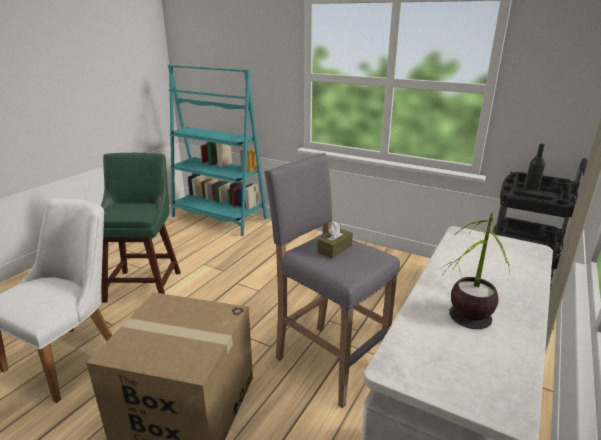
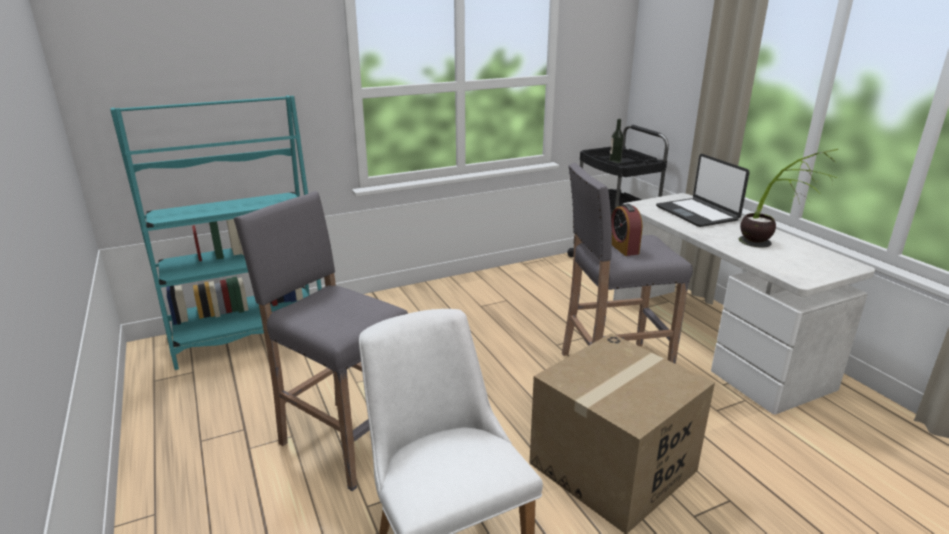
camera: 55 degrees left, 0 degrees up
(145, 284) = (343, 441): green chair -> grey stool
(334, 249) = (623, 248): brown tissue box -> alarm clock
(496, 265) = (697, 213): none -> laptop

